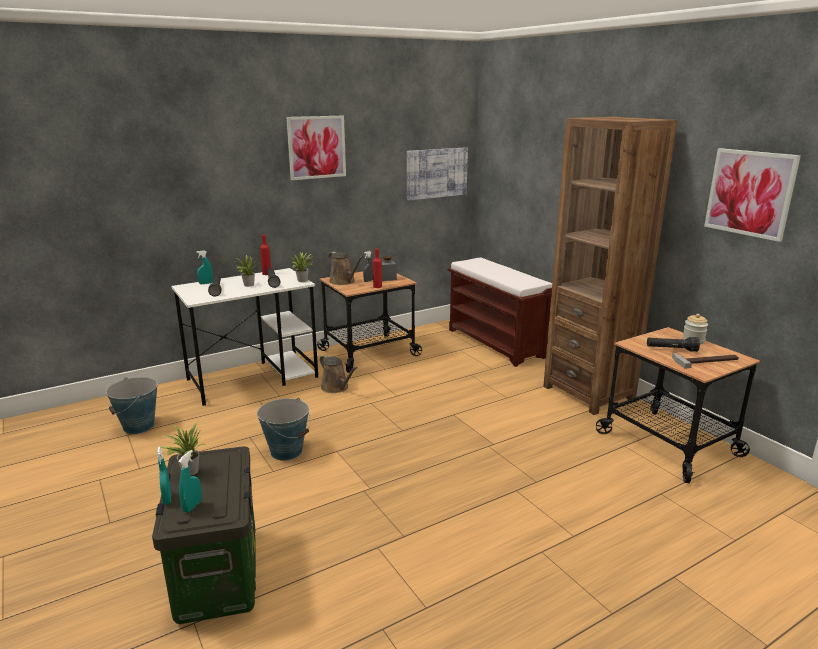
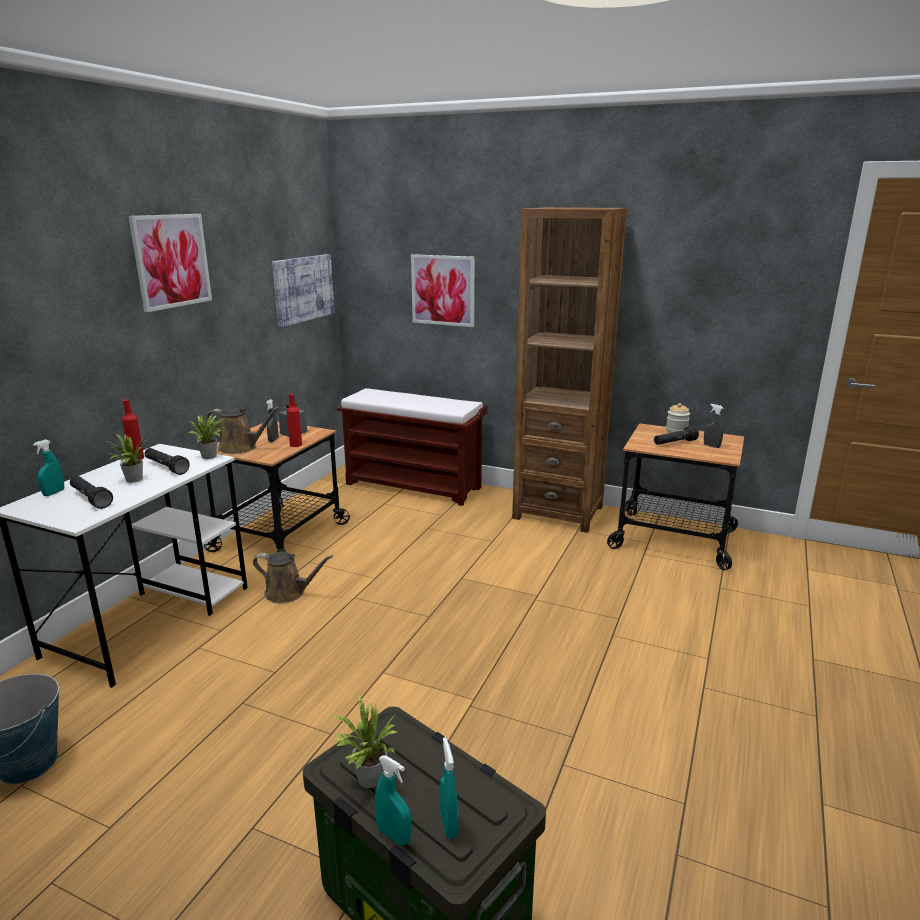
camera: 35 degrees left, 0 degrees up
(286, 451) = (318, 699): bucket -> none
(705, 360) = (711, 446): hammer -> grey spray bottle
(750, 193) = (713, 277): picture -> picture (443, 290)

